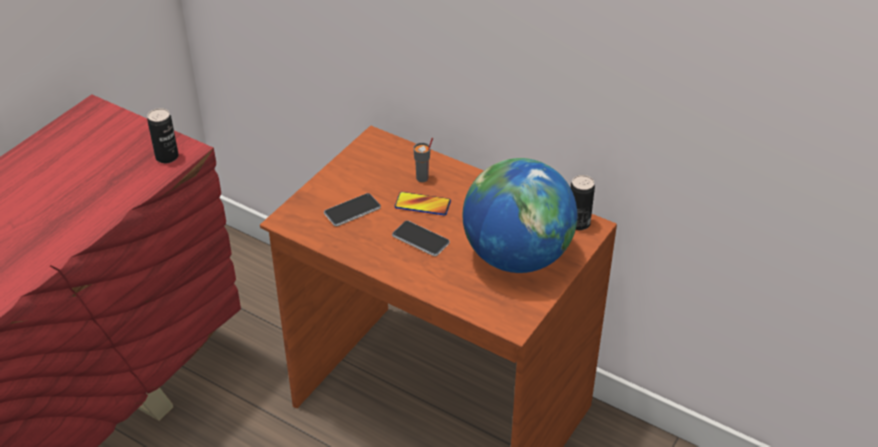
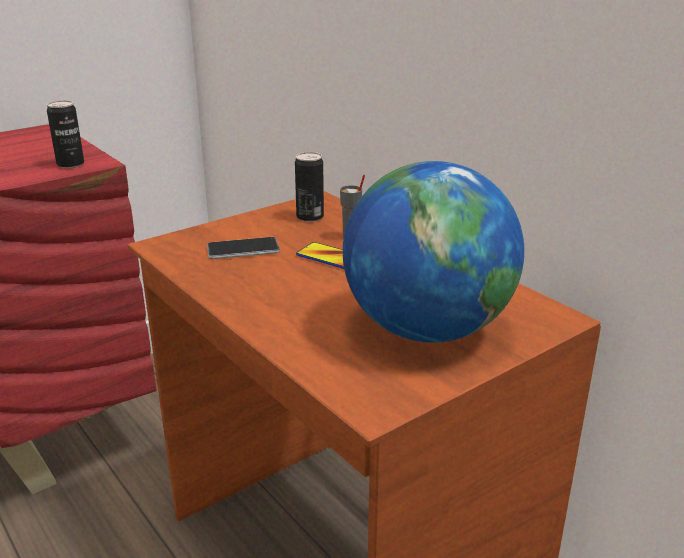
camera: 20 degrees right, 15 degrees down
(420, 239) = (305, 288): phone -> none
(578, 223) = (539, 311): can -> can (310, 217)

